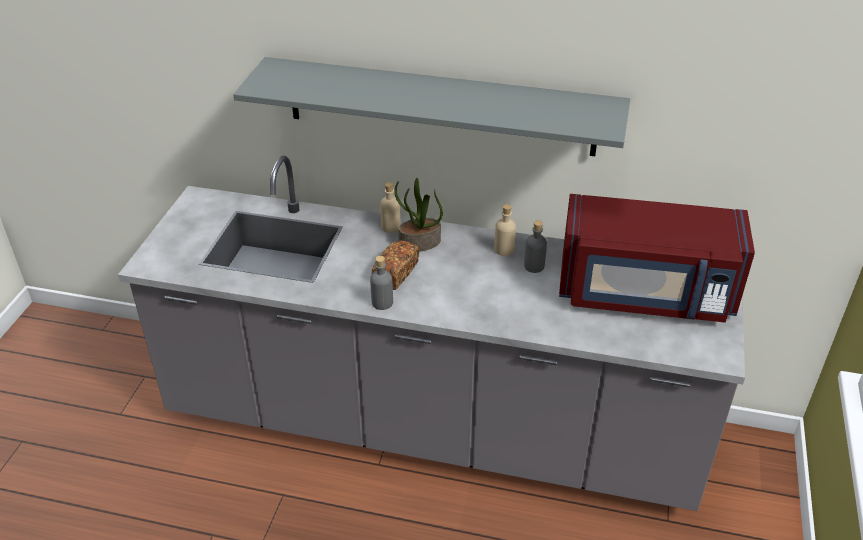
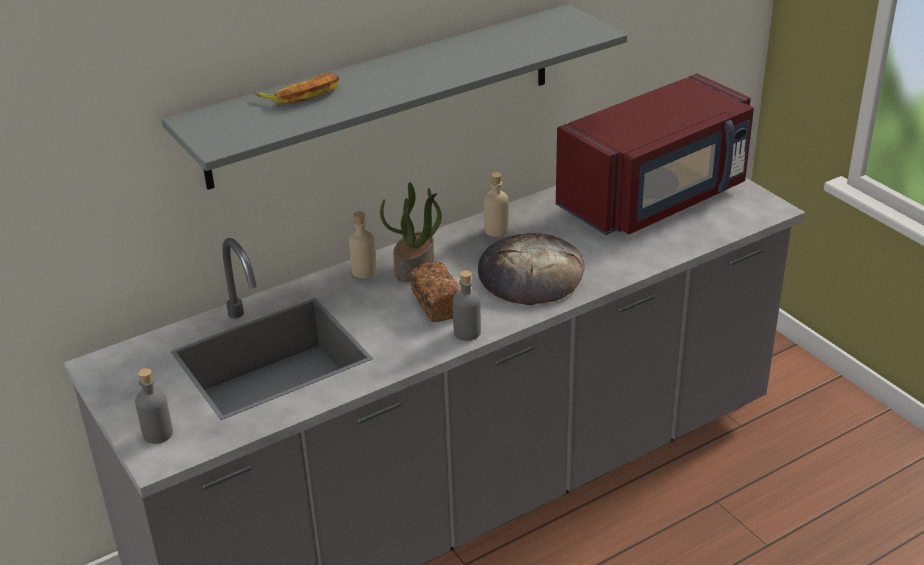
camera: 45 degrees left, 5 degrees down
(351, 79) = (302, 95): none -> banana
(476, 292) = (530, 275): none -> bread
(534, 266) = (542, 228): grey bottle -> grey bottle (158, 434)

